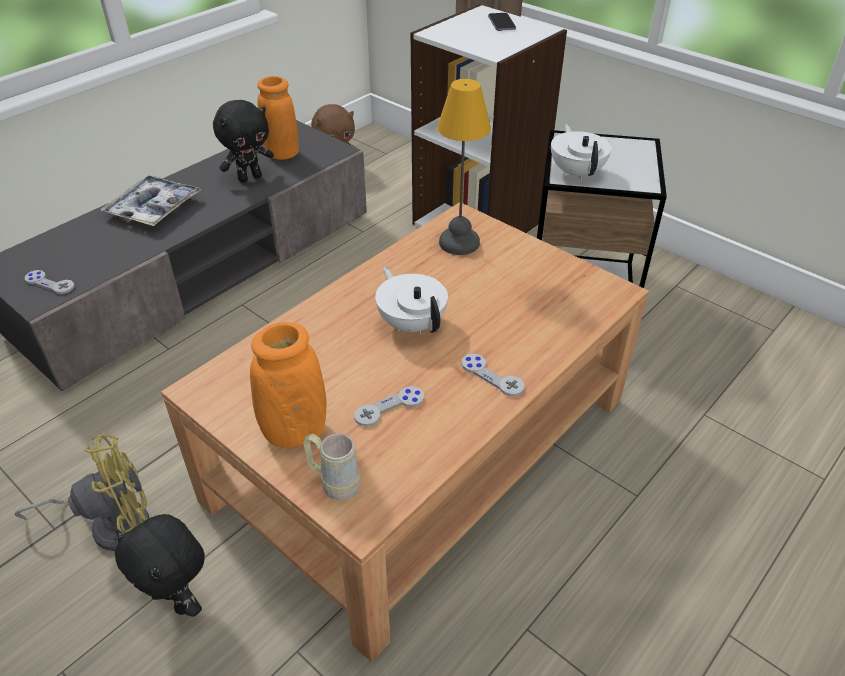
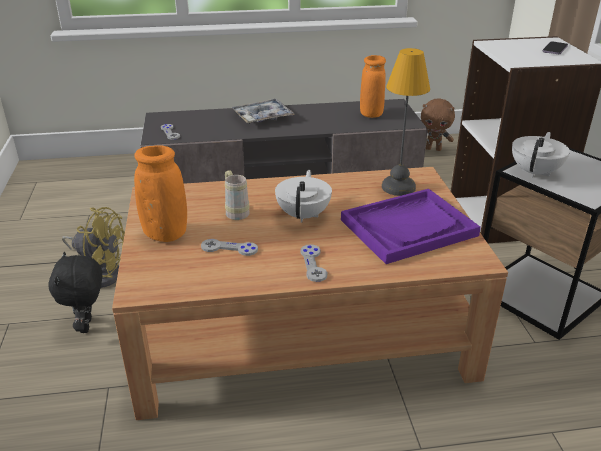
camera: 40 degrees right, 10 degrees down
(250, 177) = (335, 120): black plush toy -> none
(334, 483) = (149, 267): beige mug -> beige mug (235, 212)
(523, 286) = (408, 227): none -> purple tray

